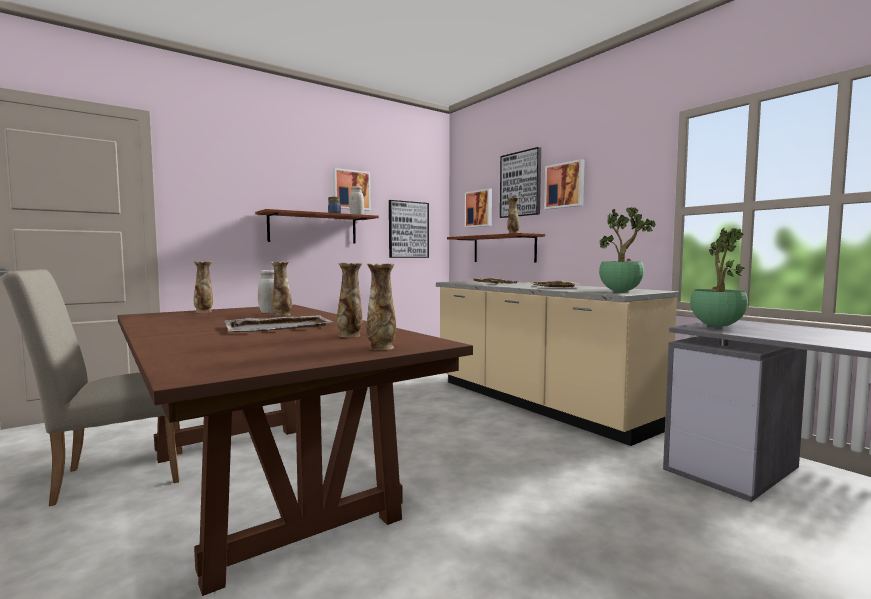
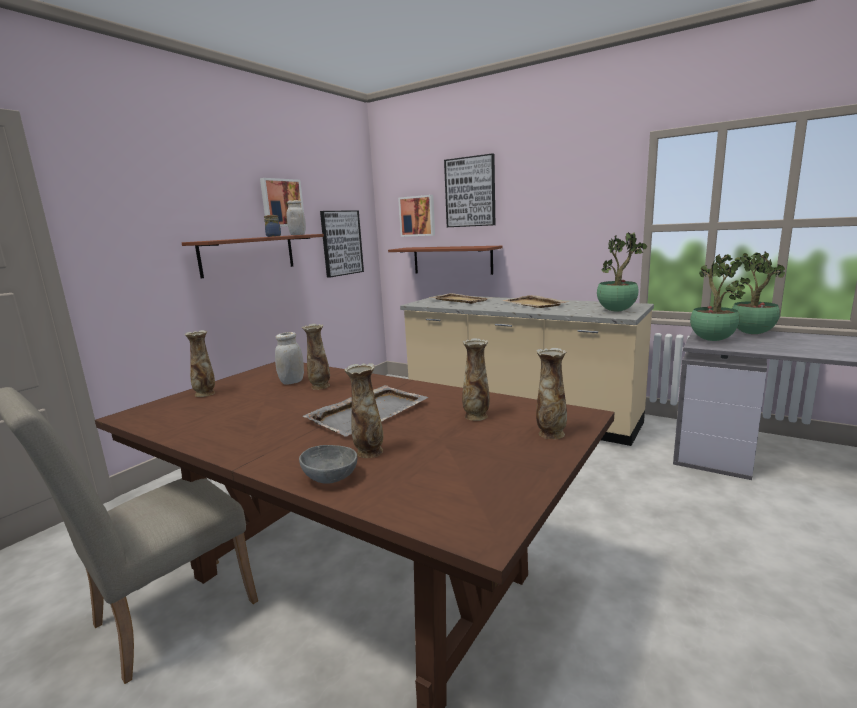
camera: 20 degrees left, 10 degrees up
(173, 346) = (331, 477): none -> grey bowl
(513, 233) = (471, 247): vase -> vase (368, 452)
(565, 185) = (524, 196): picture -> none
(782, 326) = (753, 334): none -> potted plant

